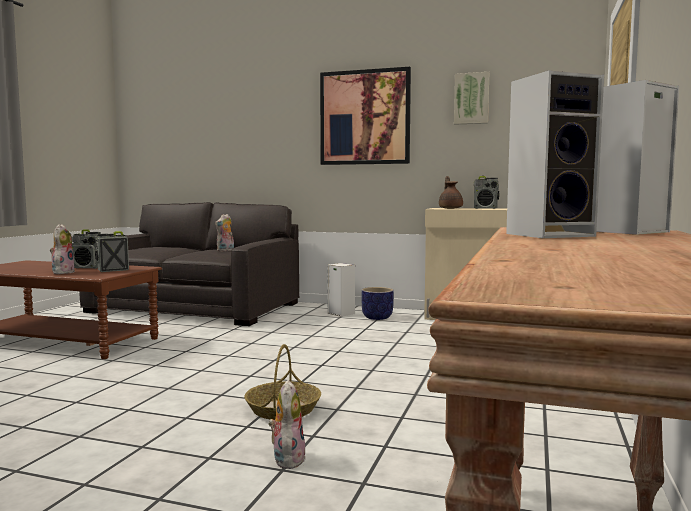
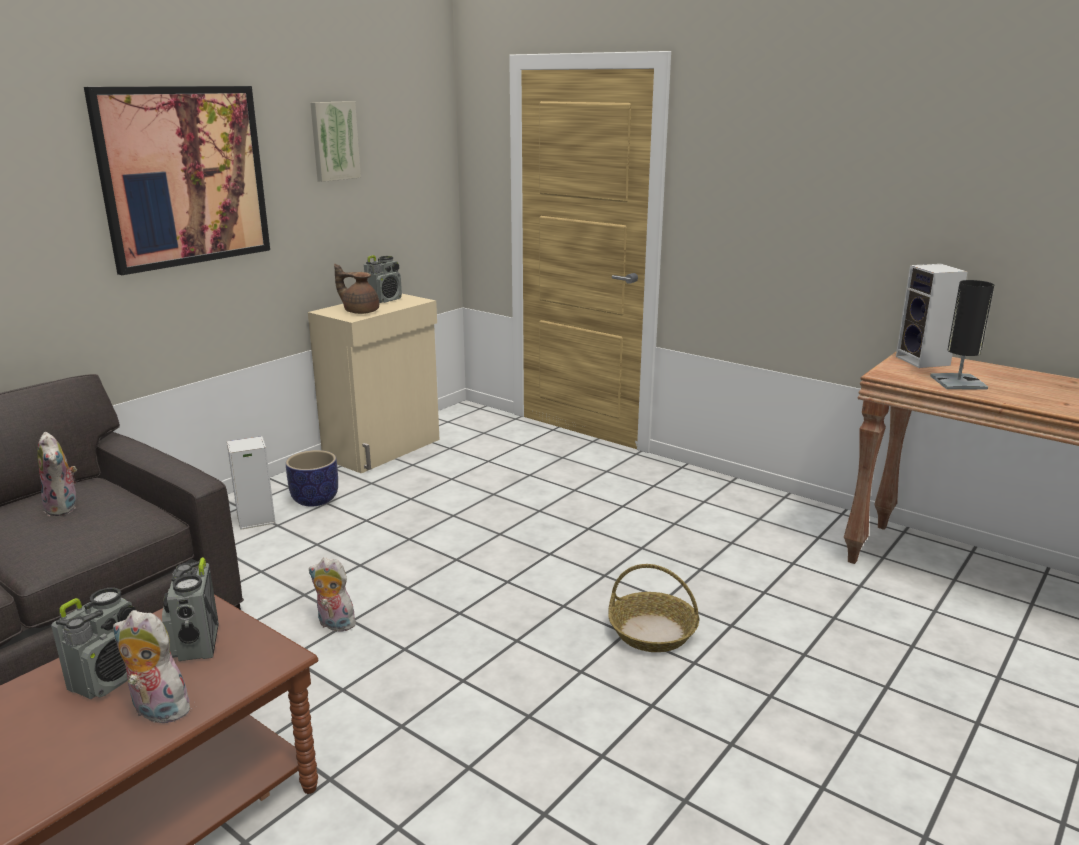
camera: 70 degrees left, 15 degrees up
(287, 458) = (781, 648): plush toy -> plush toy (334, 625)
(551, 235) = (958, 382): speaker -> black table lamp

